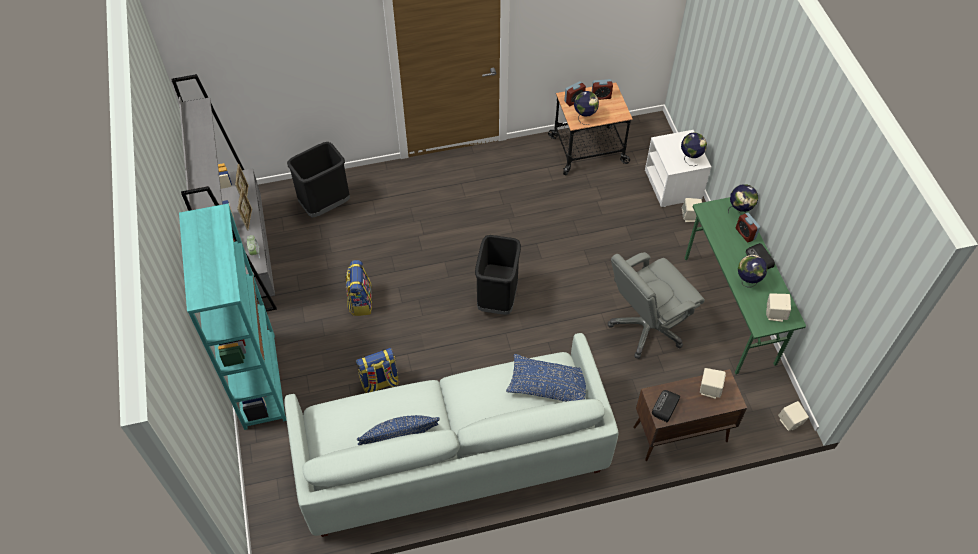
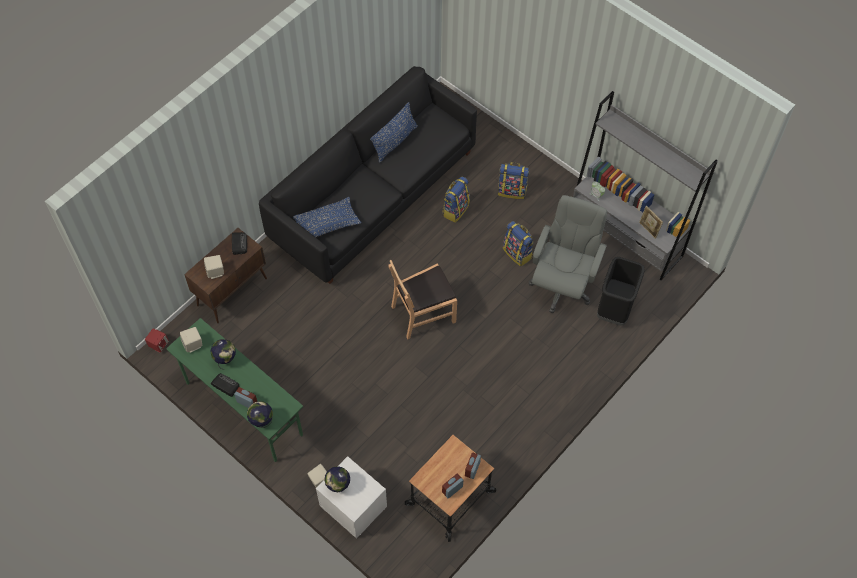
camera: 145 degrees right, 5 degrees up
(248, 219) = (626, 214): picture frame -> none
(259, 380) = (532, 166): turquoise bookcase -> none
(305, 367) = (512, 190): none -> backpack
(452, 455) = (372, 194): white sofa -> black sofa
(497, 299) = (423, 313): black trash can -> brown chair
(584, 117) = (450, 456): globe -> none
(646, 327) = (299, 357): grey office chair -> grey office chair (562, 284)
(790, 422) = (158, 345): beige speaker -> red speaker

